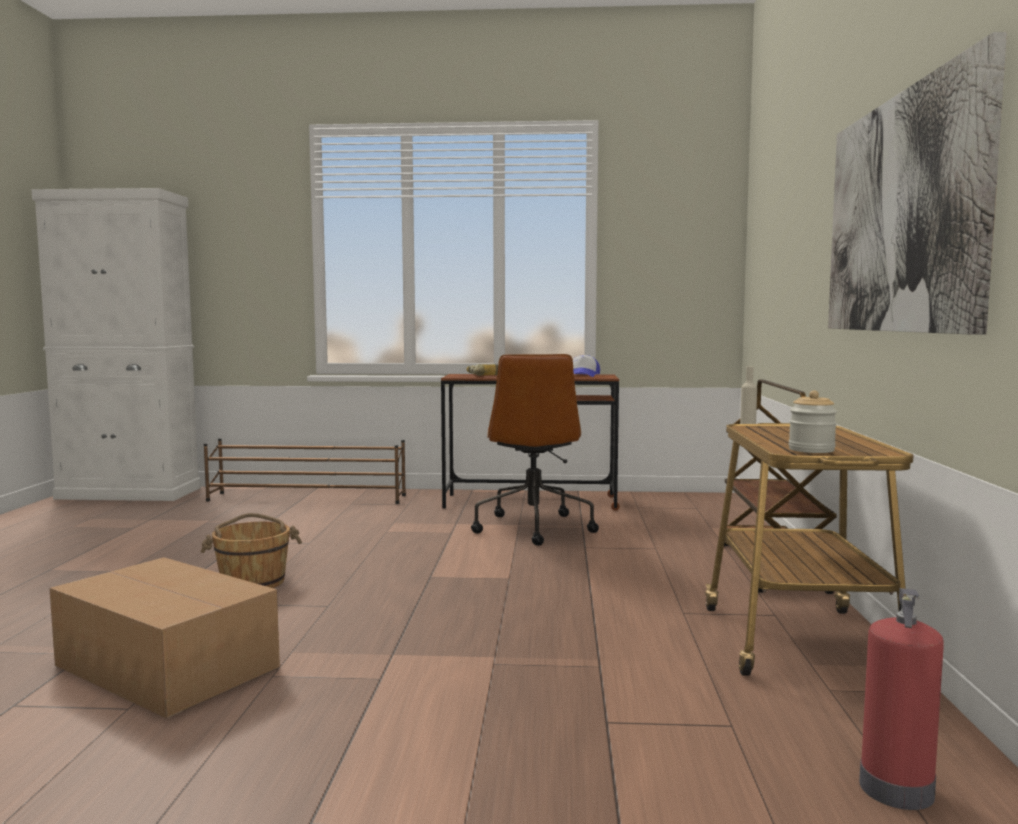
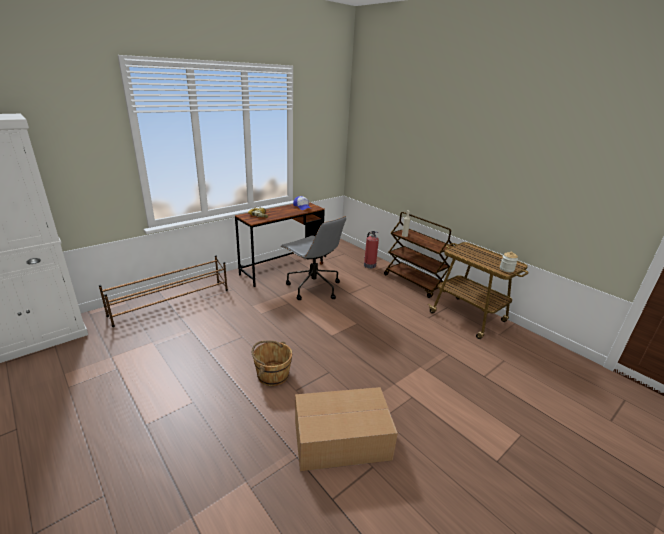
camera: 45 degrees left, 20 degrees up
(533, 528) = (313, 287): brown office chair -> grey office chair
(896, 787) = (550, 362): fire extinguisher -> fire extinguisher (369, 265)
(902, 214) = (508, 176): picture -> none

